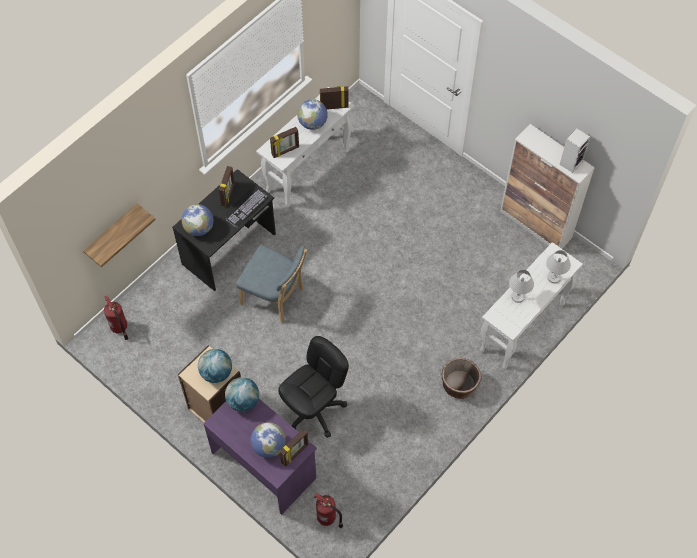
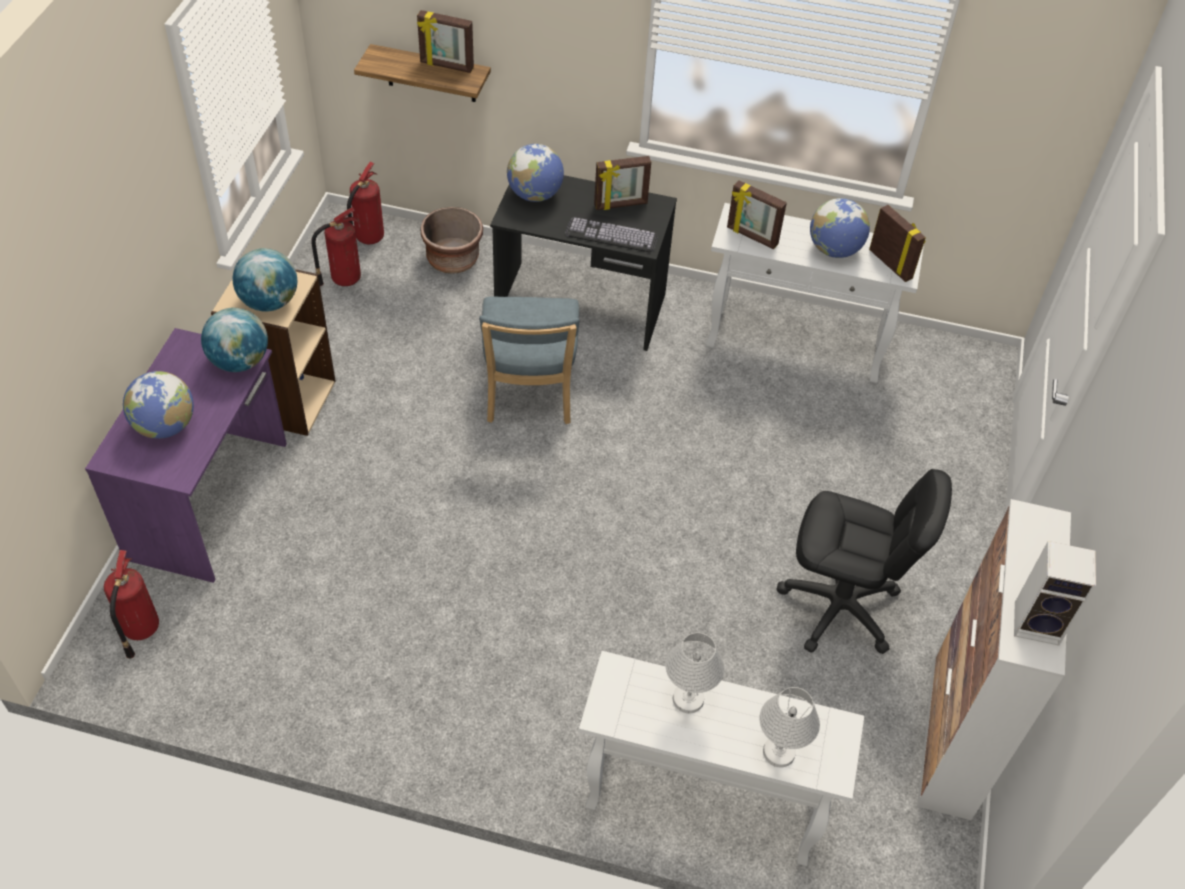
camera: 60 degrees right, 10 degrees down
(144, 351) = (343, 279): none -> fire extinguisher
(295, 454) = (164, 467): picture frame -> picture frame (446, 66)
(314, 410) = (344, 529): black office chair -> black office chair (839, 607)
(459, 385) = (508, 738): brown planter -> brown planter (453, 259)

